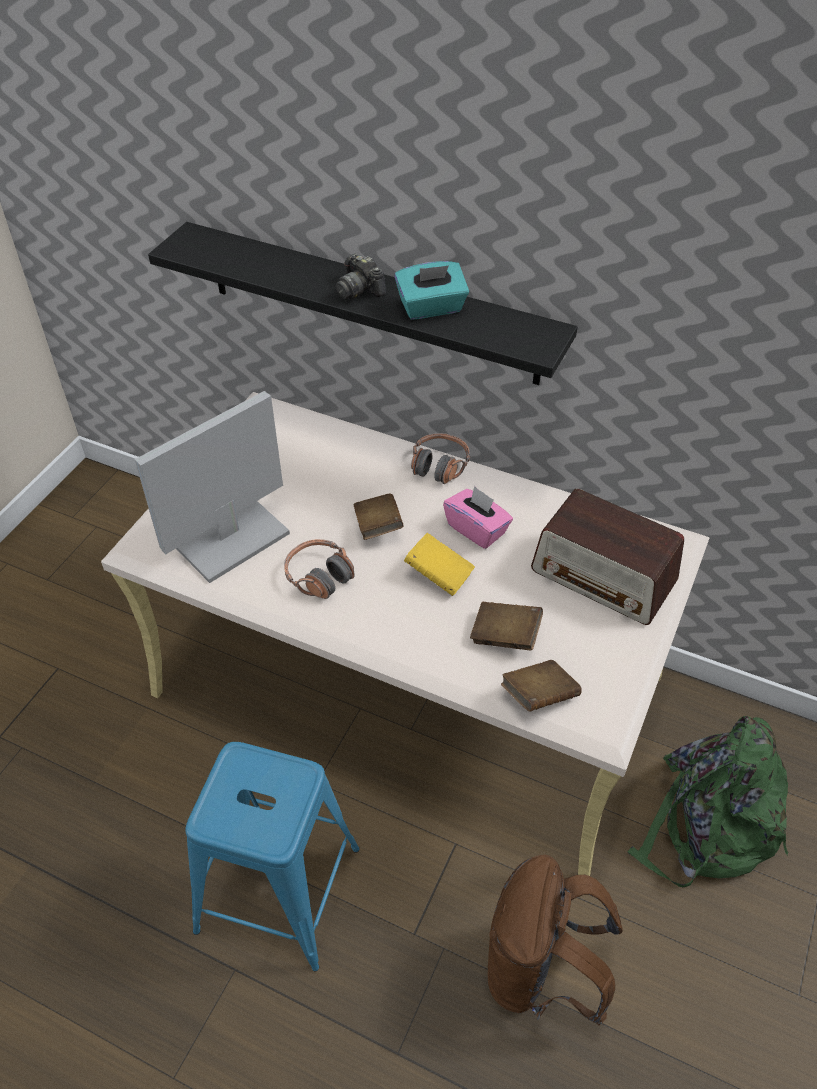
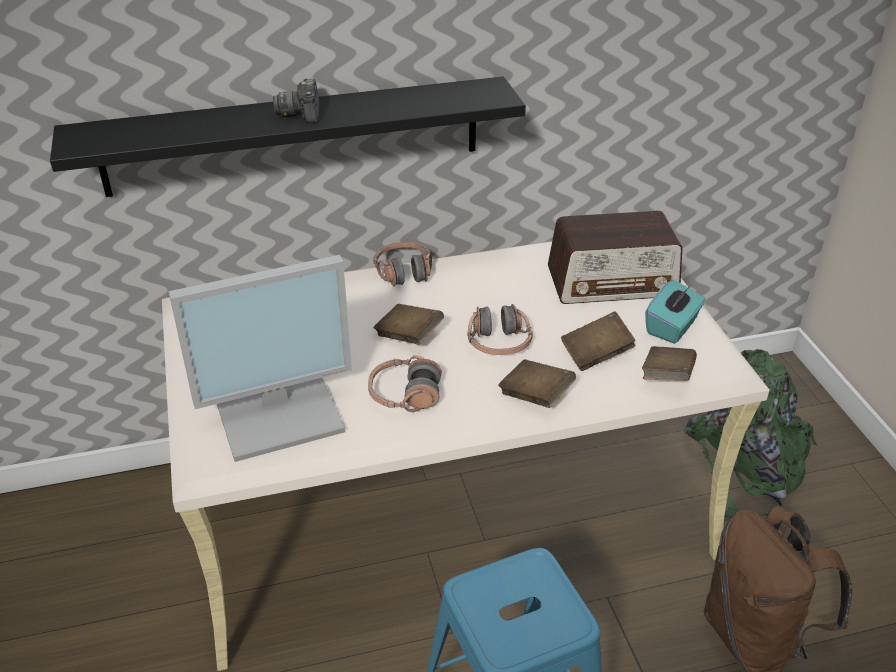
camera: 40 degrees left, 10 degrees down
(224, 535) = (280, 412): monitor -> monitor turned 120 degrees counterclockwise
(359, 290) = (302, 113): camera -> camera turned 75 degrees clockwise
(412, 641) = (535, 396): none -> brown book
(431, 308) = (380, 104): turquoise tissue box -> turquoise tissue box (672, 327)
(439, 575) = (498, 342): yellow book -> headphones
(477, 529) = (487, 299): pink tissue box -> none

